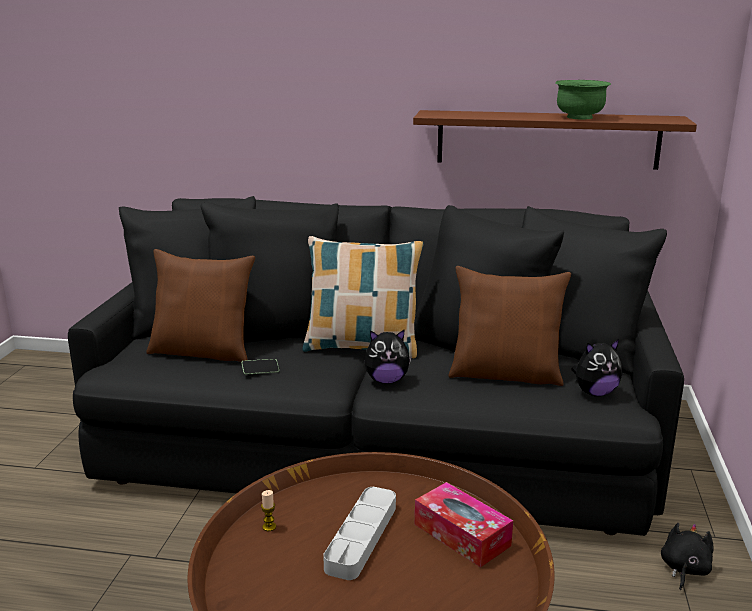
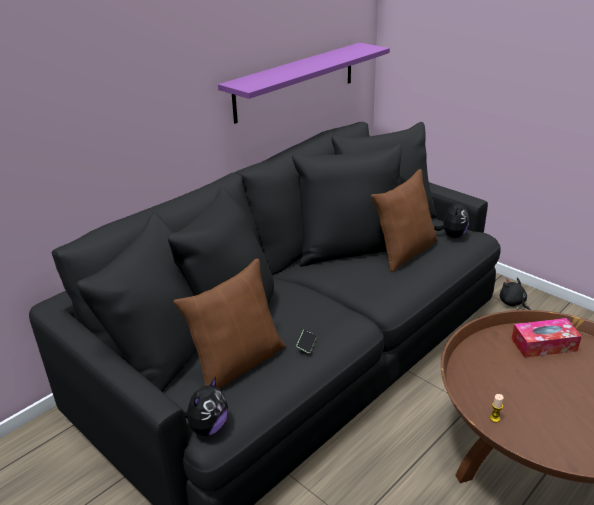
camera: 55 degrees left, 10 degrees up
(361, 537) = (527, 382): grey tray -> none
(362, 347) = (312, 287): pillow -> none
(386, 380) = (373, 296): plush toy -> plush toy (207, 427)
(547, 139) = (296, 81): brown shelf -> purple shelf
(579, 117) = (328, 60): green bowl -> none

